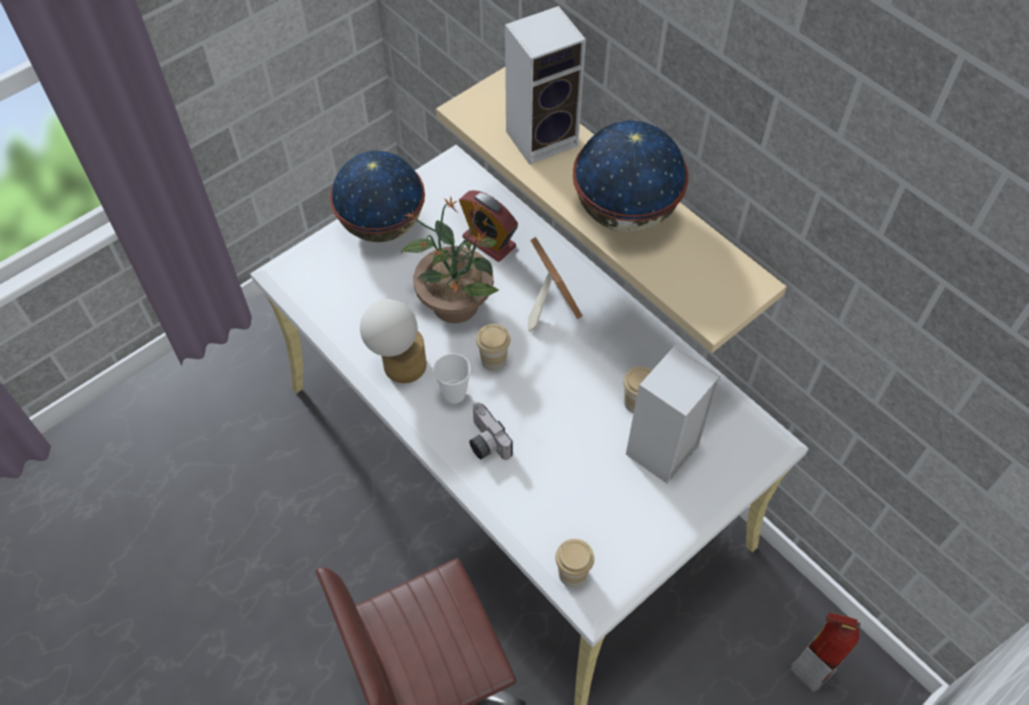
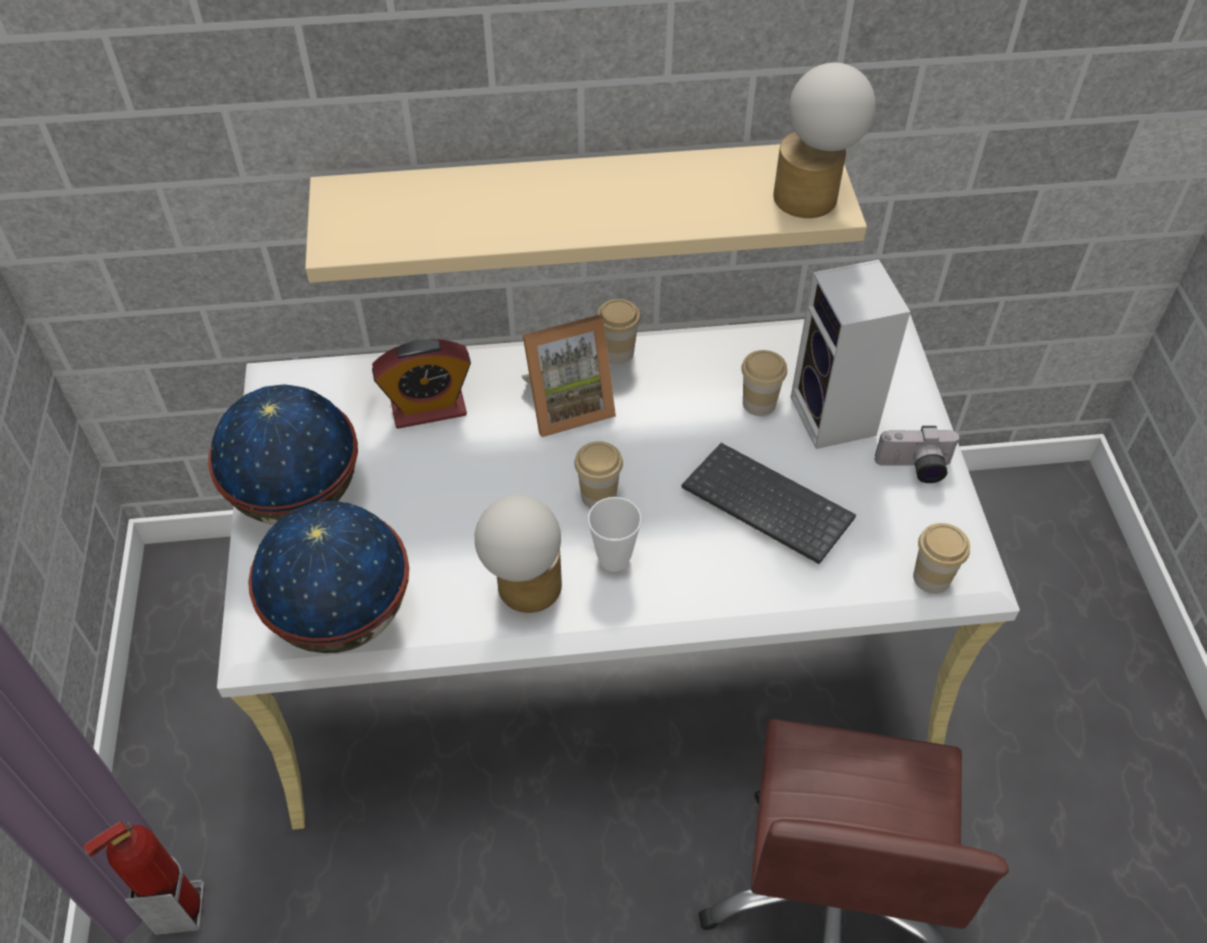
camera: 55 degrees left, 5 degrees down
(455, 302) = (484, 487): potted plant -> none
(485, 442) = (704, 565): camera -> camera (914, 468)
(543, 137) = (455, 202): speaker -> none
(548, 305) = (567, 405): picture frame -> picture frame turned 150 degrees clockwise
(555, 449) = (763, 505): none -> keyboard
(613, 304) = (618, 352): none -> cup
(624, 213) = (632, 198): globe -> globe (342, 617)
(716, 302) = (814, 195): none -> table lamp
(811, 668) = (1012, 531): fire extinguisher -> fire extinguisher (179, 909)

